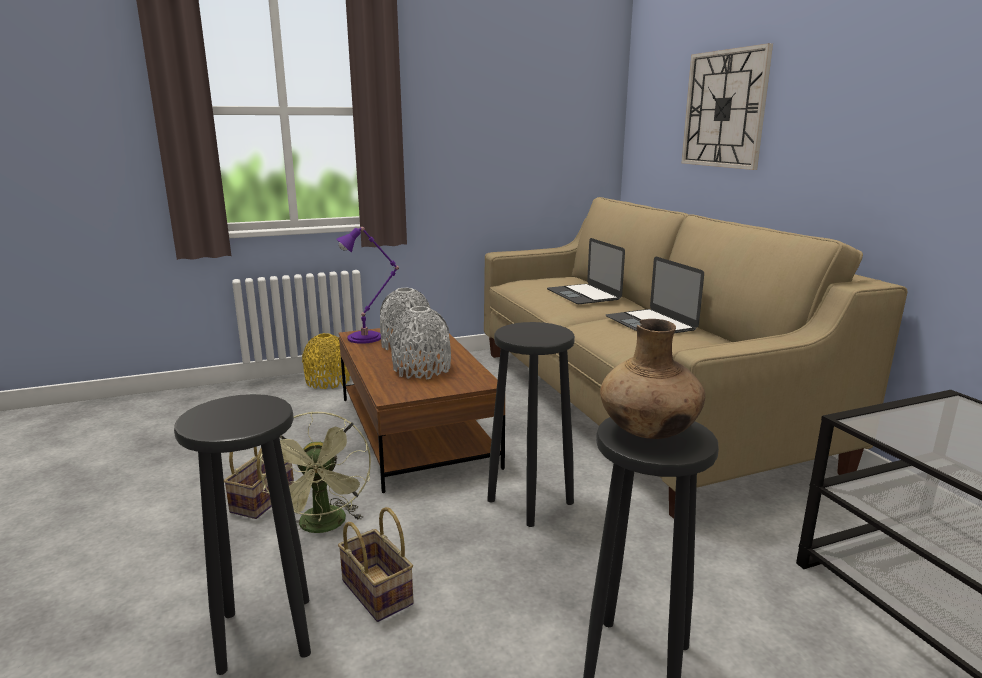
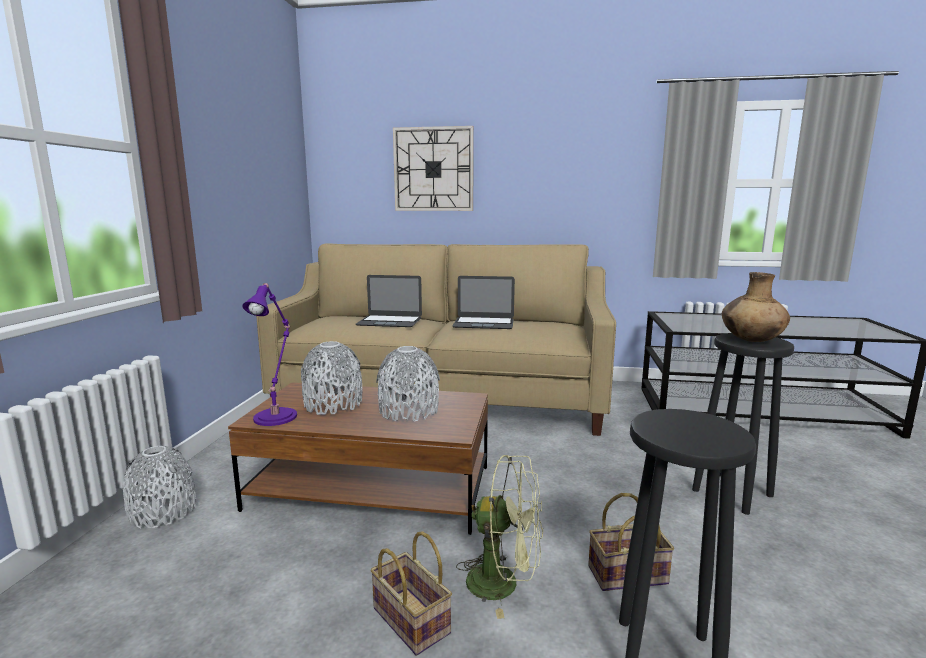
camera: 60 degrees left, 5 degrees down
(328, 381) = (163, 511): yellow vase -> grey vase
(531, 502) = (543, 472): black stool -> none

